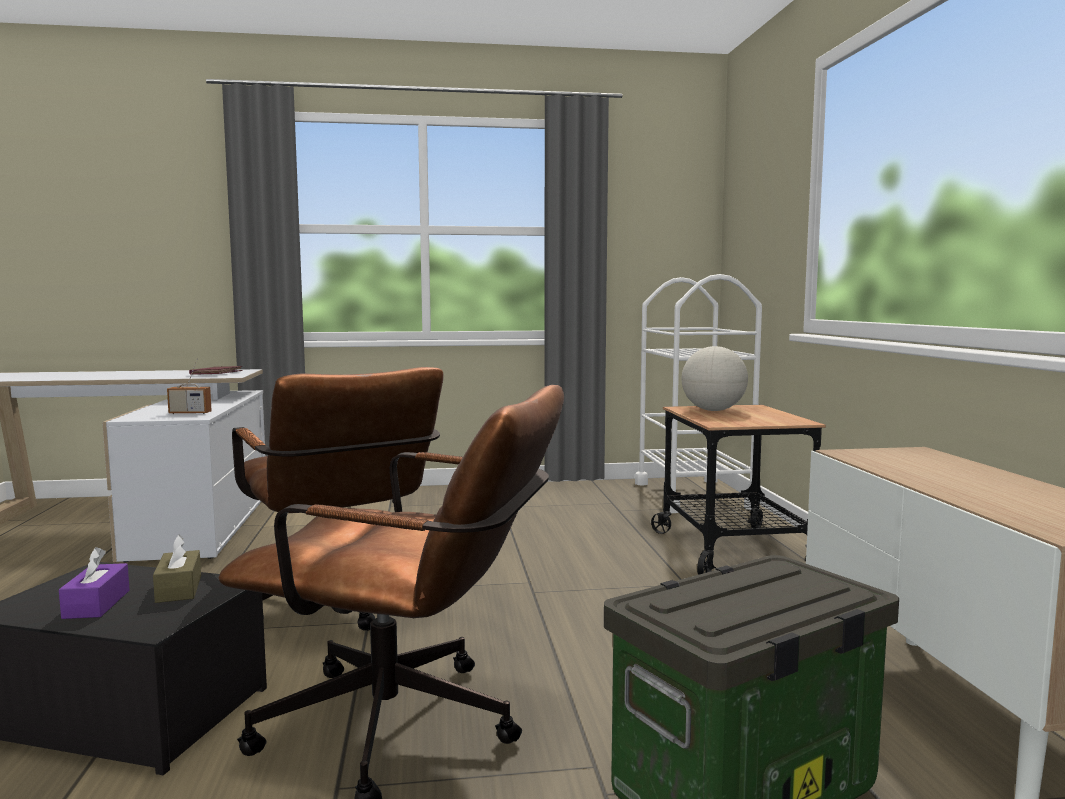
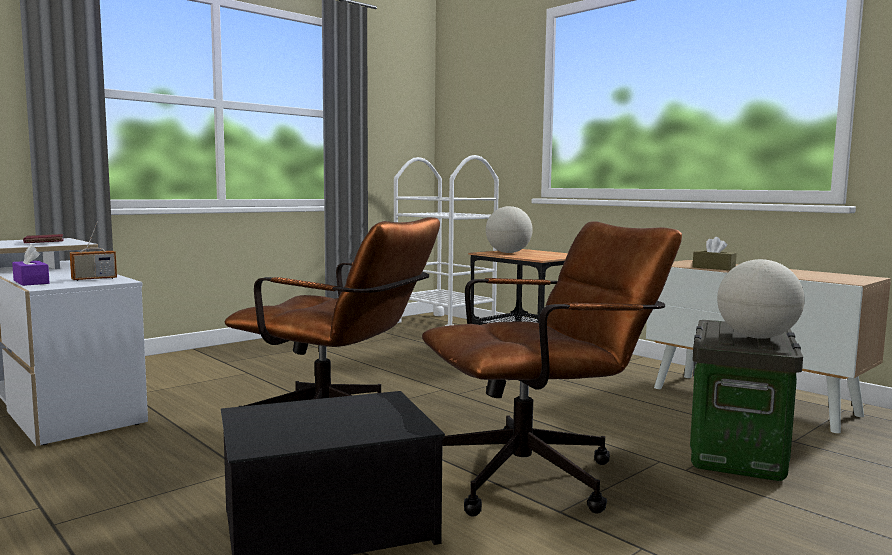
camera: 35 degrees left, 0 degrees up
(96, 604) = (324, 427): purple tissue box -> purple tissue box (31, 282)
(179, 589) = (359, 407): brown tissue box -> brown tissue box (713, 268)
(740, 607) = (756, 337): none -> globe

